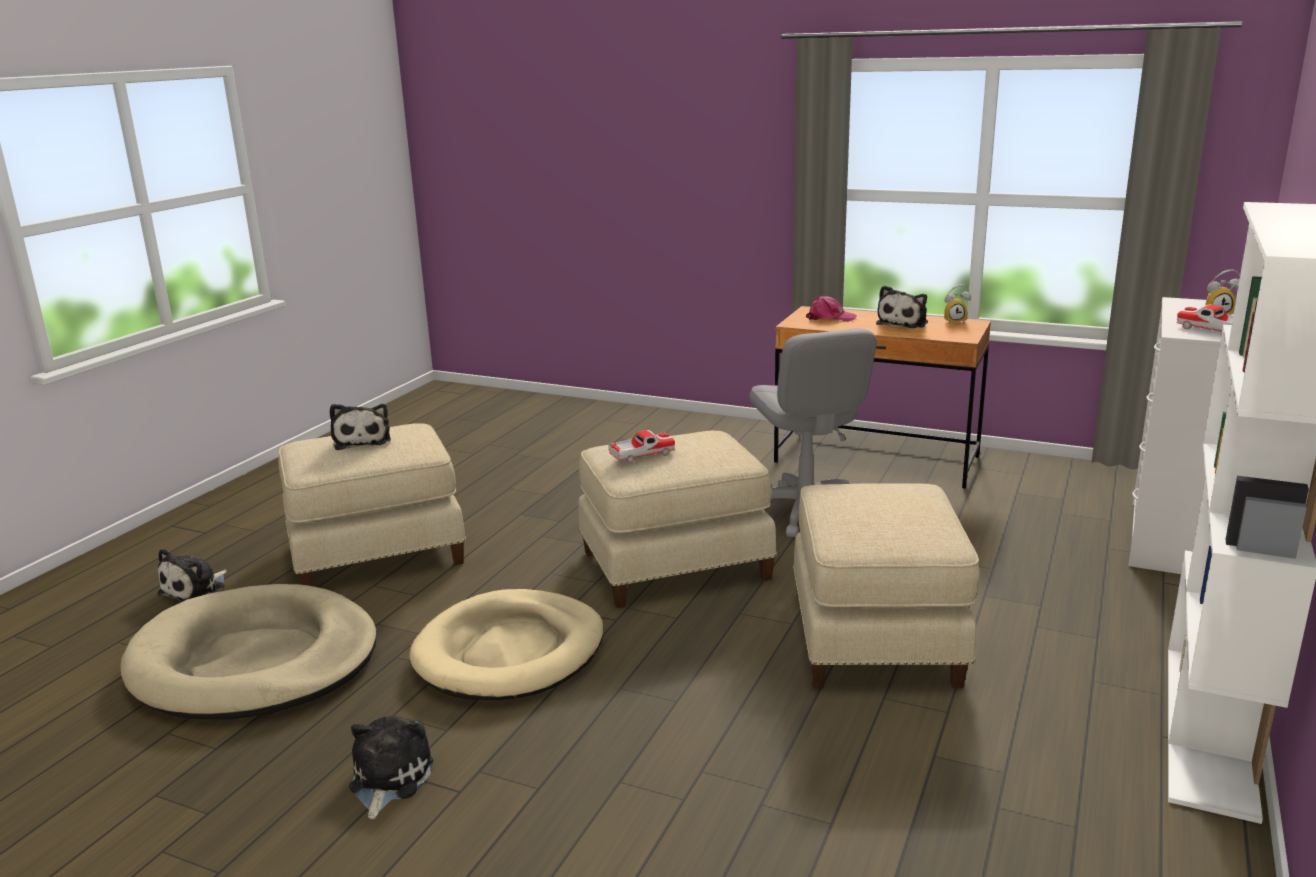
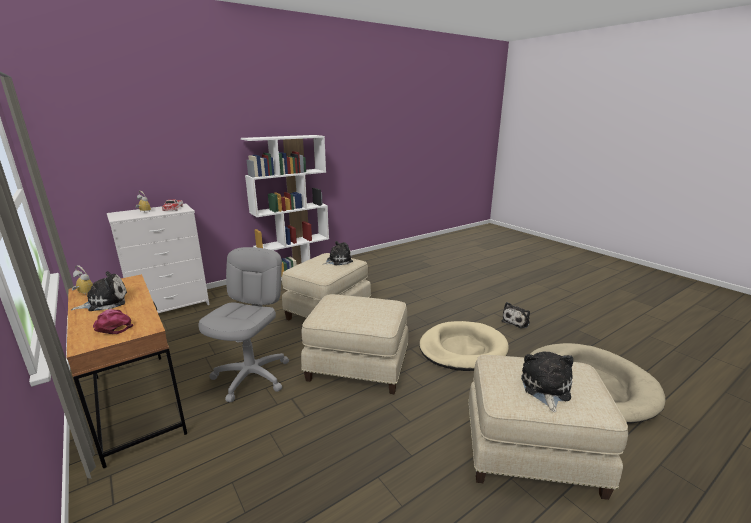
camera: 150 degrees left, 0 degrees up
(196, 589) = (669, 467): plush toy -> plush toy (338, 261)
(641, 454) = (373, 310): toy car -> none

